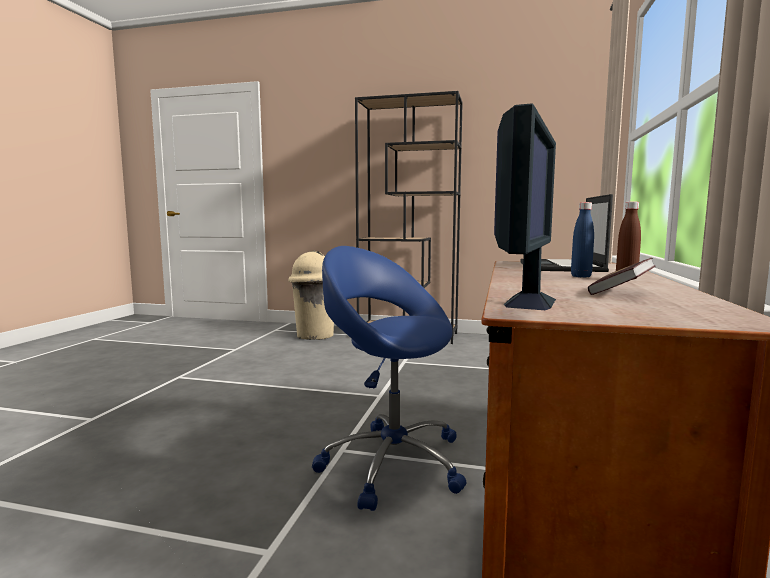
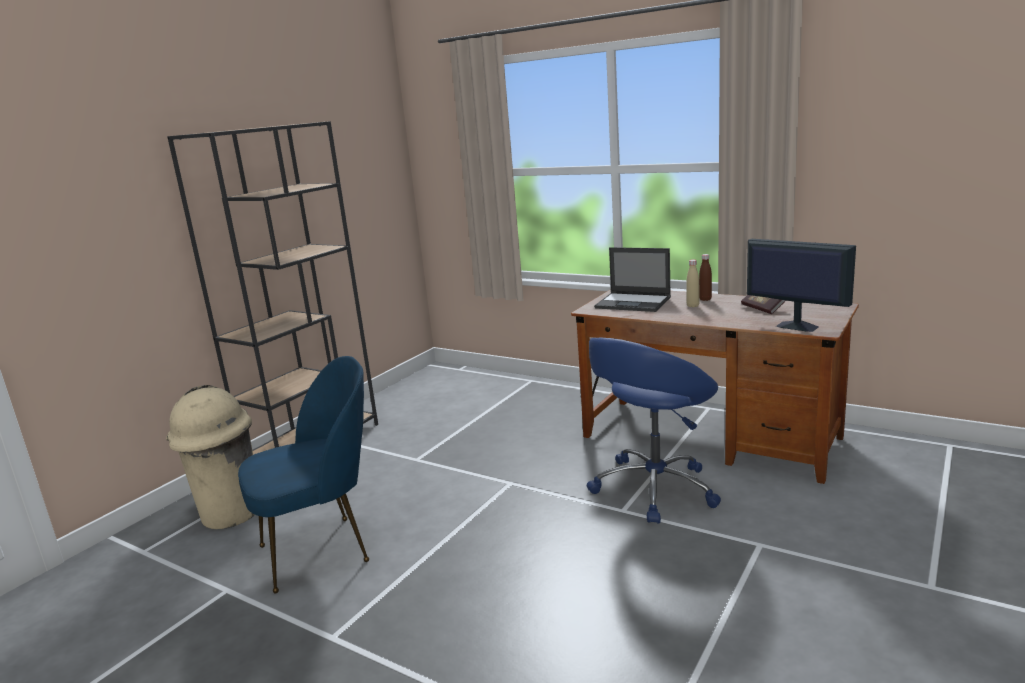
camera: 70 degrees left, 10 degrees up
(273, 360) = (324, 550): none -> blue chair
(581, 276) = (692, 306): blue bottle -> beige bottle

